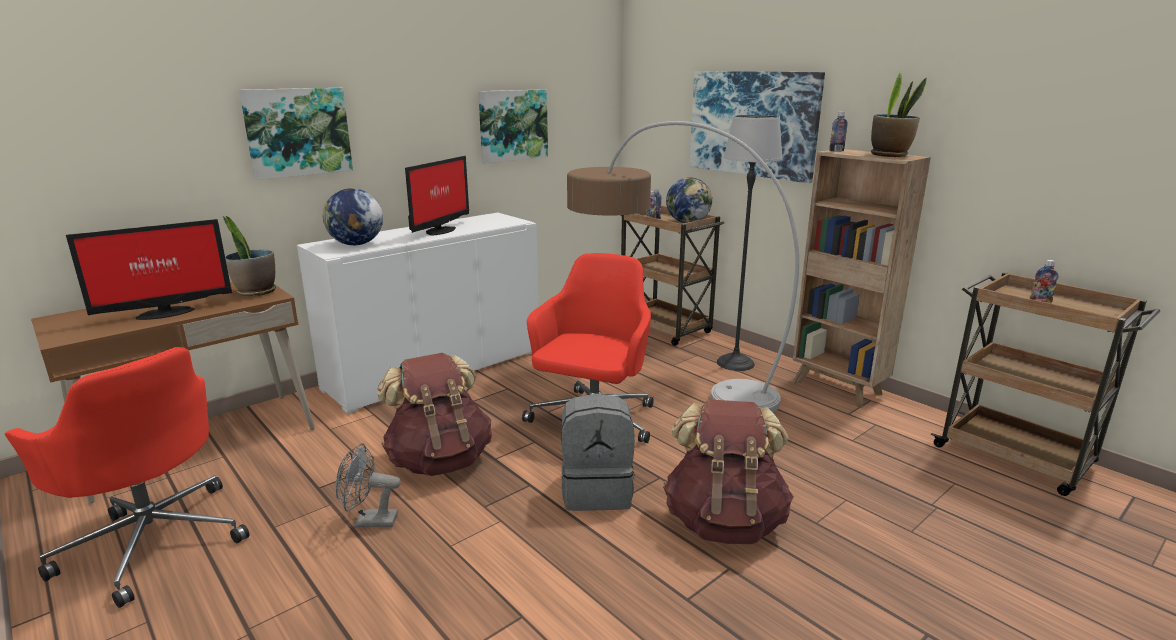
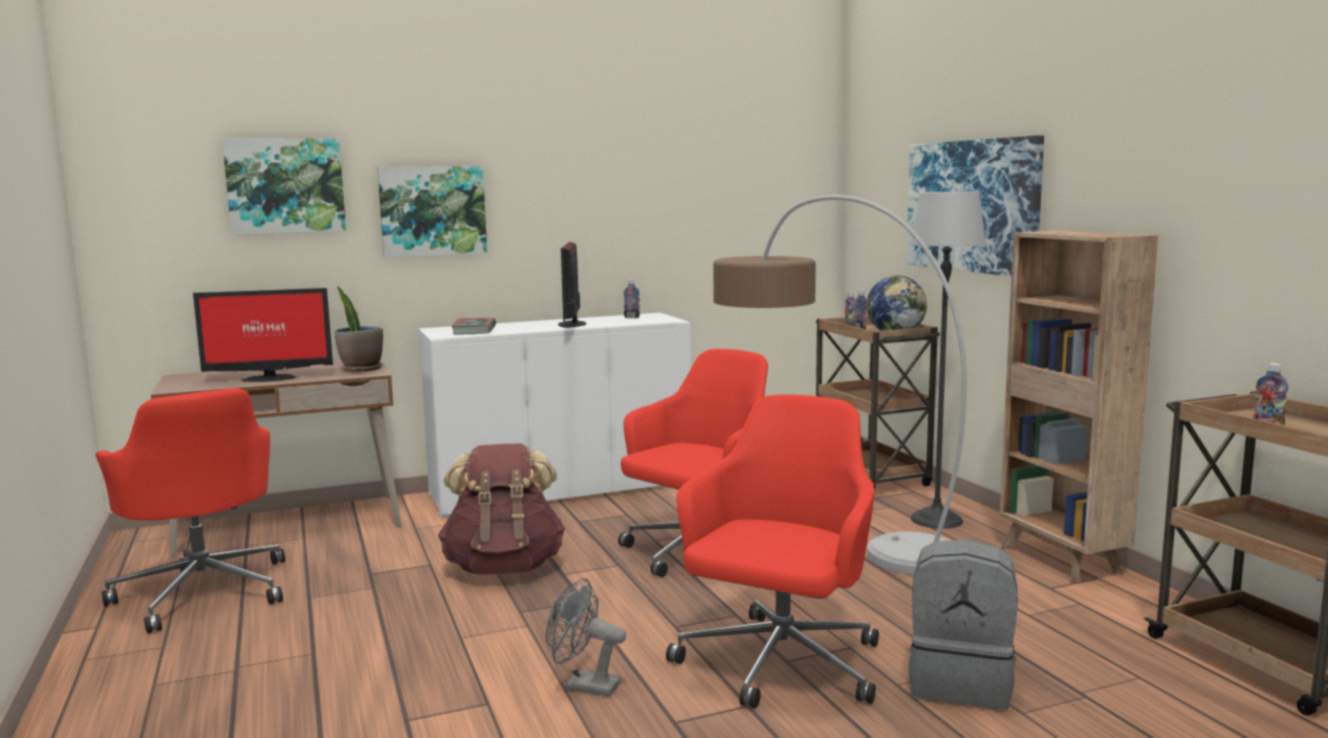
camera: 20 degrees right, 10 degrees down
(356, 244) = (474, 330): globe -> book
(369, 521) = (398, 606): grey fan -> grey fan (583, 686)
(439, 231) = (572, 324): monitor -> monitor turned 135 degrees clockwise
(512, 125) = (686, 212): picture -> picture (285, 186)
(597, 491) = (652, 616): grey backpack -> grey backpack (961, 682)
(724, 522) = (779, 665): brown backpack -> red office chair
(836, 151) = (1043, 231): bottle -> bottle (632, 317)
(890, 155) = (1102, 234): potted plant -> none

